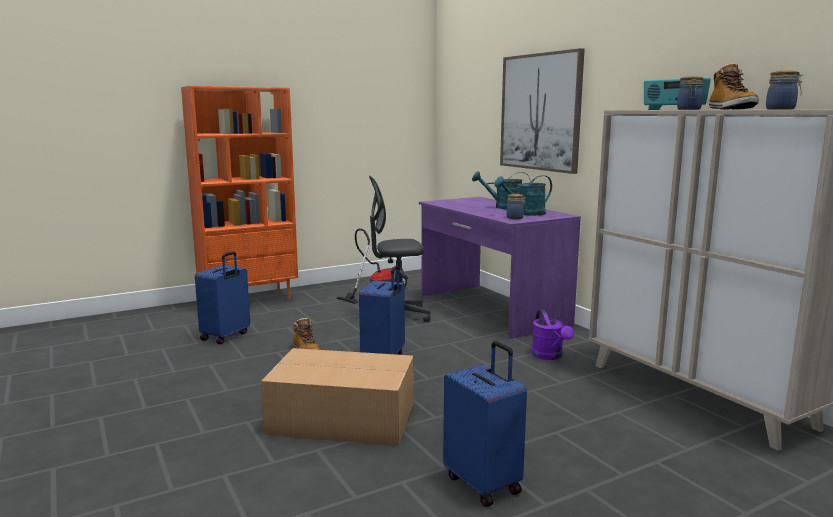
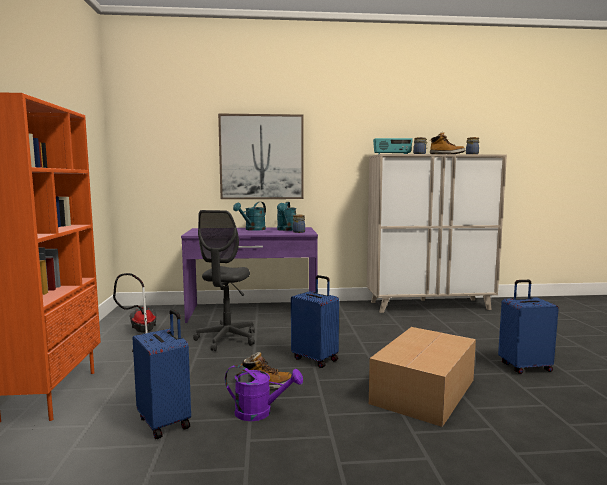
camera: 65 degrees left, 5 degrees down
(550, 356) = (356, 317): purple watering can -> purple watering can (260, 412)

